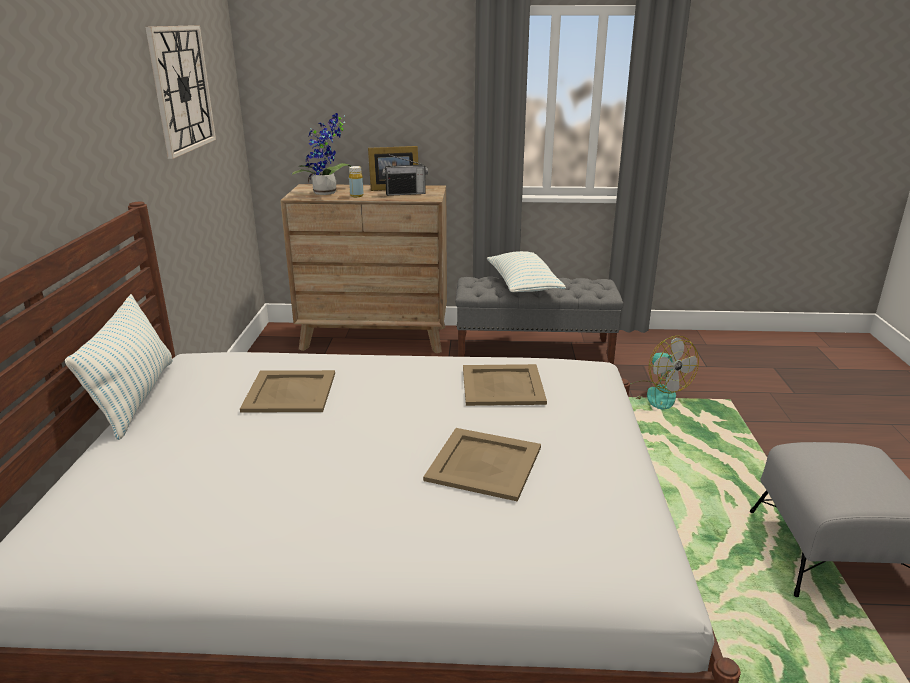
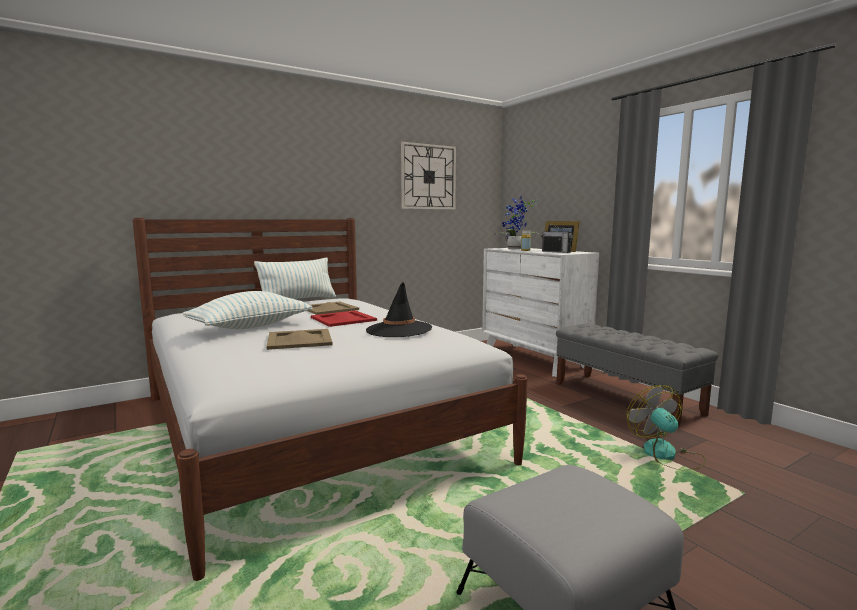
camera: 55 degrees right, 15 degrees down
(374, 338) = (533, 359): brown dresser -> white dresser
(386, 401) = (343, 319): none -> red tray
(501, 385) = (399, 330): beige tray -> black hat
(523, 285) = (619, 335): pillow -> pillow (250, 326)
(654, 395) = (666, 455): fan -> fan turned 135 degrees clockwise

